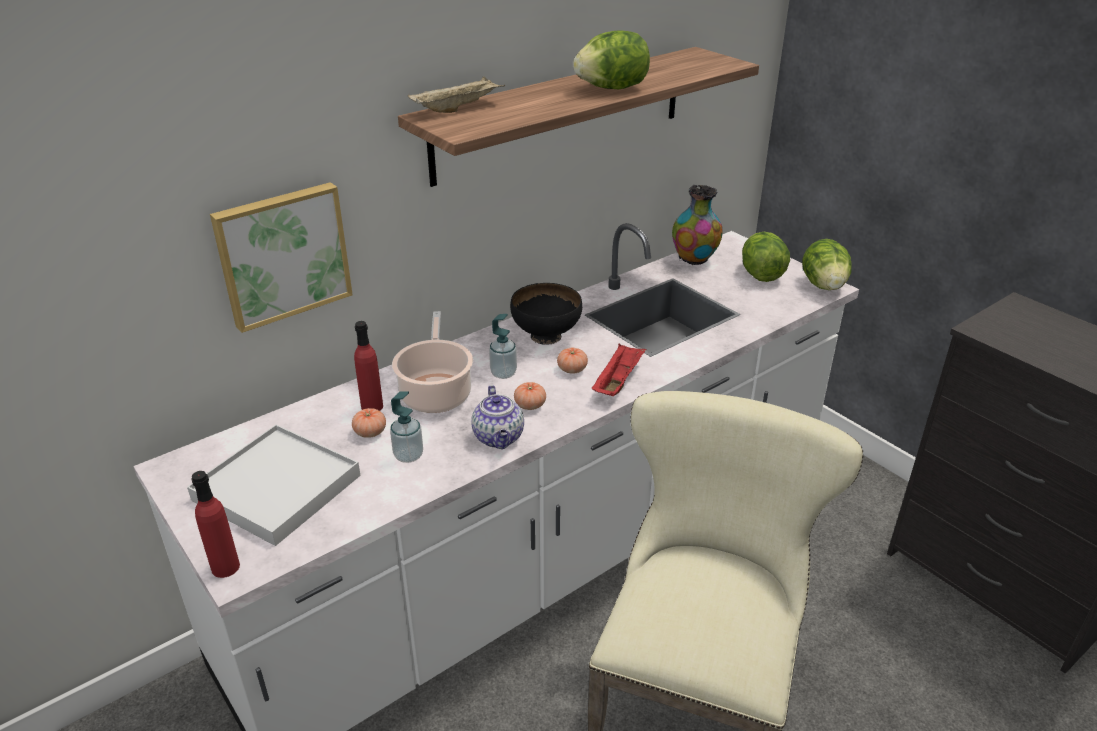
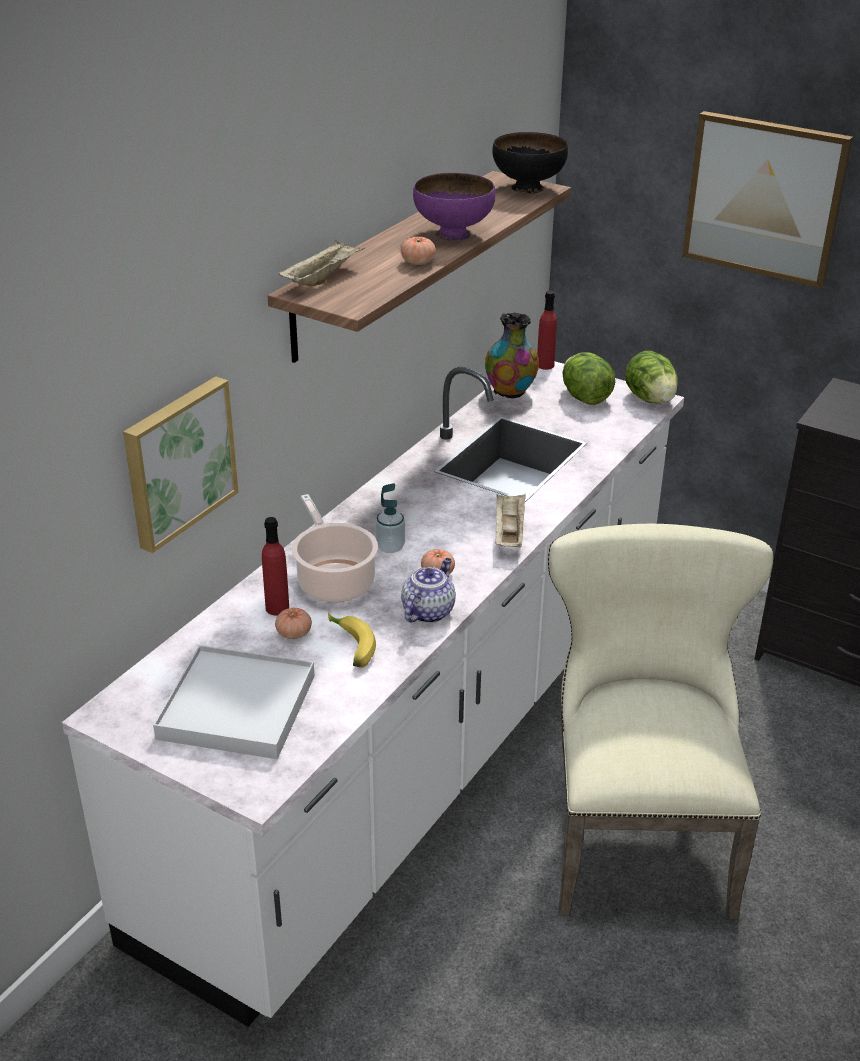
camera: 20 degrees left, 0 degrees up
(225, 567) = (241, 789): red bottle -> red bottle (545, 365)
(408, 455) = (349, 647): soap dispenser -> banana
(499, 438) = (428, 611): teapot -> teapot turned 120 degrees counterclockwise
(545, 337) = (409, 501): black bowl -> black bowl (528, 188)
(572, 369) = (456, 529): tomato -> tomato (418, 262)
(612, 88) = (454, 234): lettuce -> purple bowl
(618, 381) = (509, 533): red tray -> beige tray
(968, 99) = (764, 198): none -> picture

